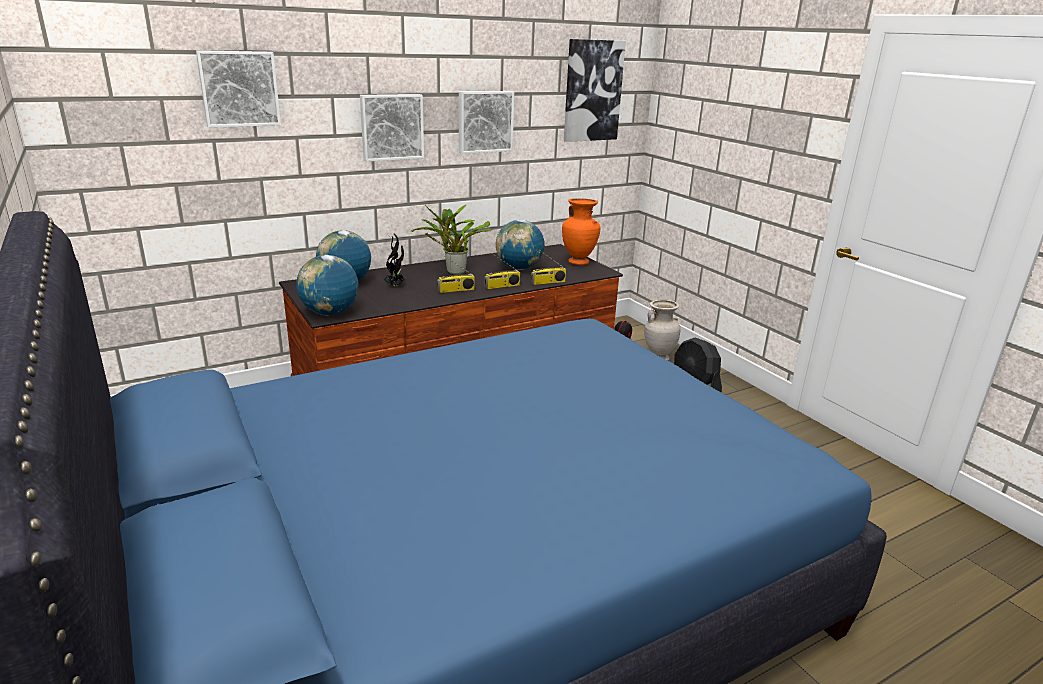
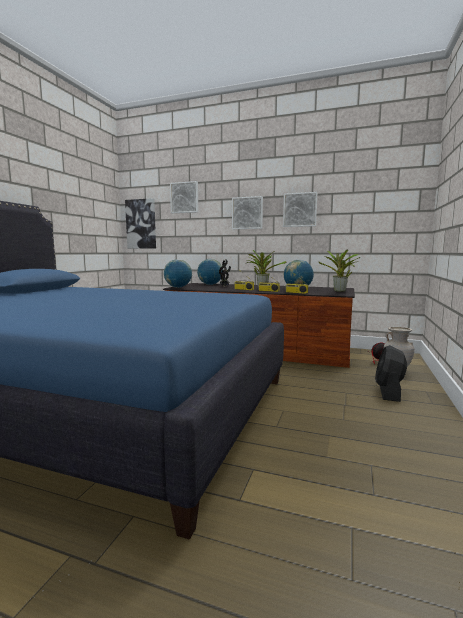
camera: 50 degrees right, 15 degrees down
(579, 262) = (339, 291): orange vase -> potted plant
(592, 91) = (379, 189): picture -> picture (141, 224)

